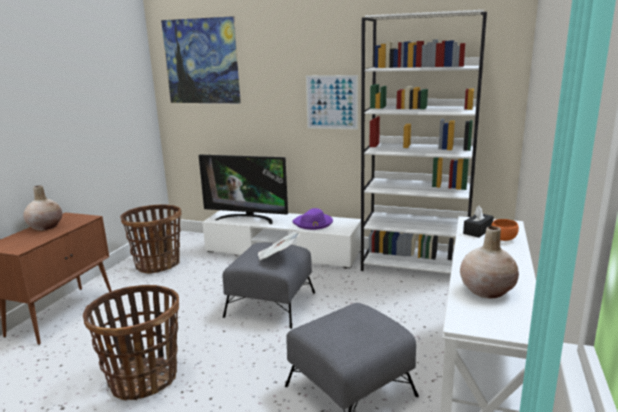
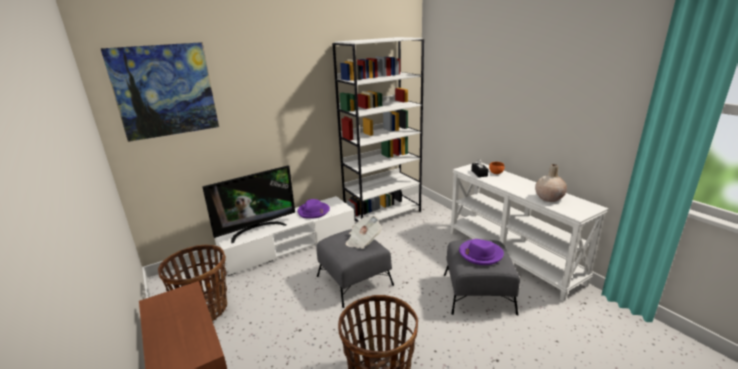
camera: 50 degrees left, 5 degrees up
(46, 226) = (164, 322): beige vase -> none
(331, 102) = (305, 111): picture -> none
(345, 326) = (480, 254): none -> purple hat

